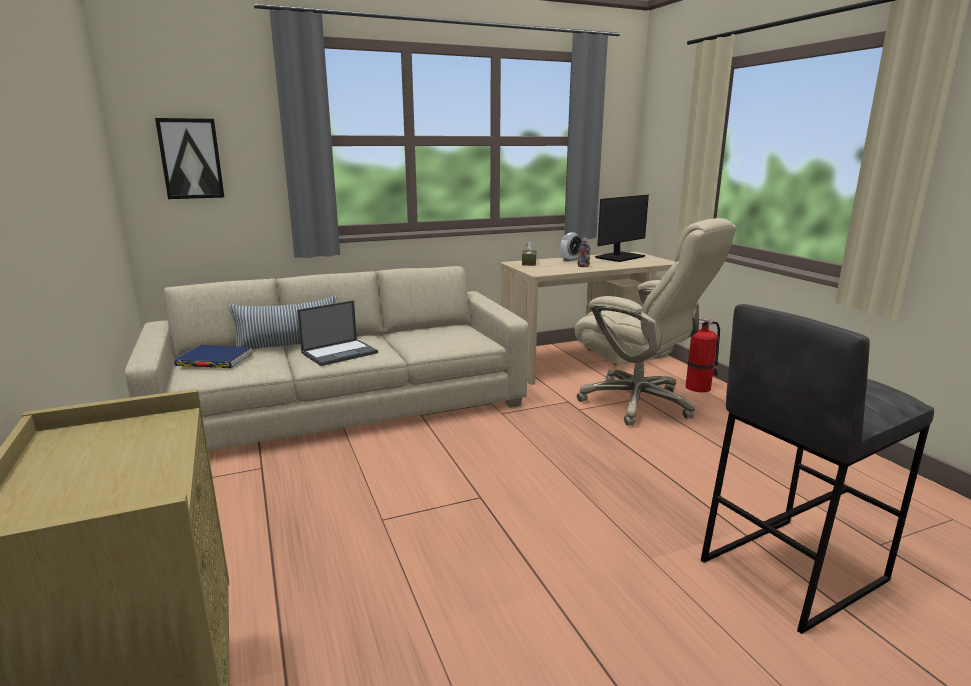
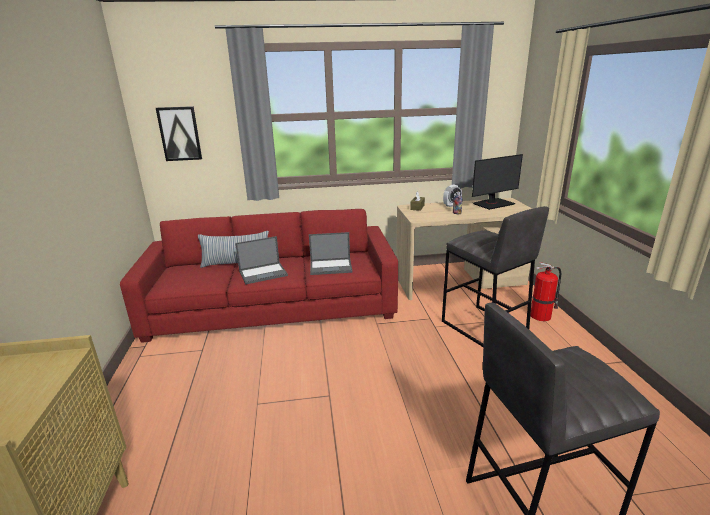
camera: 15 degrees right, 5 degrees up
(214, 360) = (184, 273): blue book -> none
(344, 406) = (273, 305): beige sofa -> red sofa
(433, 340) = (331, 266): none -> laptop
(639, 405) = (483, 328): beige office chair -> grey stool

